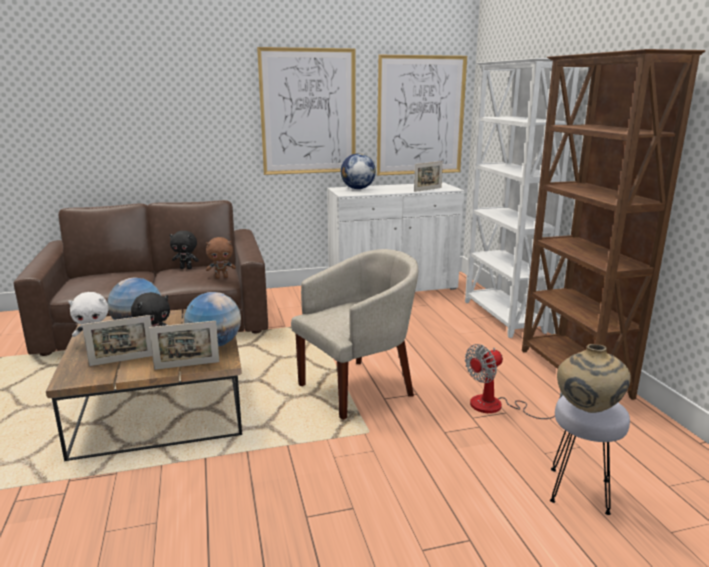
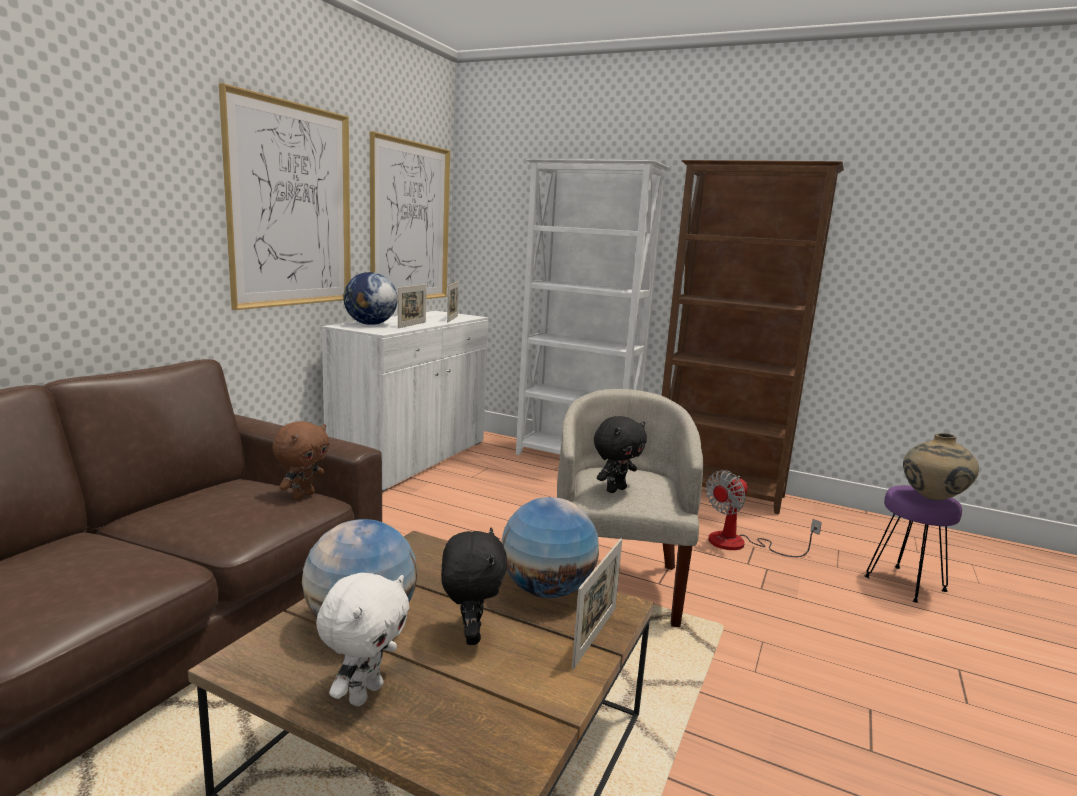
camera: 50 degrees left, 5 degrees down
(122, 360) = (491, 687): picture frame -> picture frame (412, 325)
(186, 268) = (179, 502): black plush toy -> black plush toy (615, 489)
(498, 407) = (740, 544): fan -> fan turned 45 degrees clockwise
(579, 490) = (904, 583): grey stool -> purple stool

